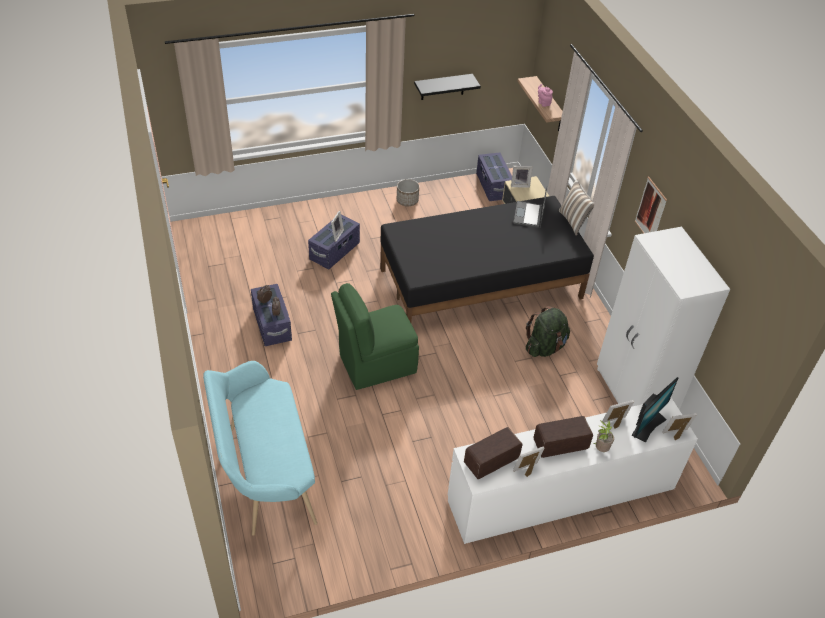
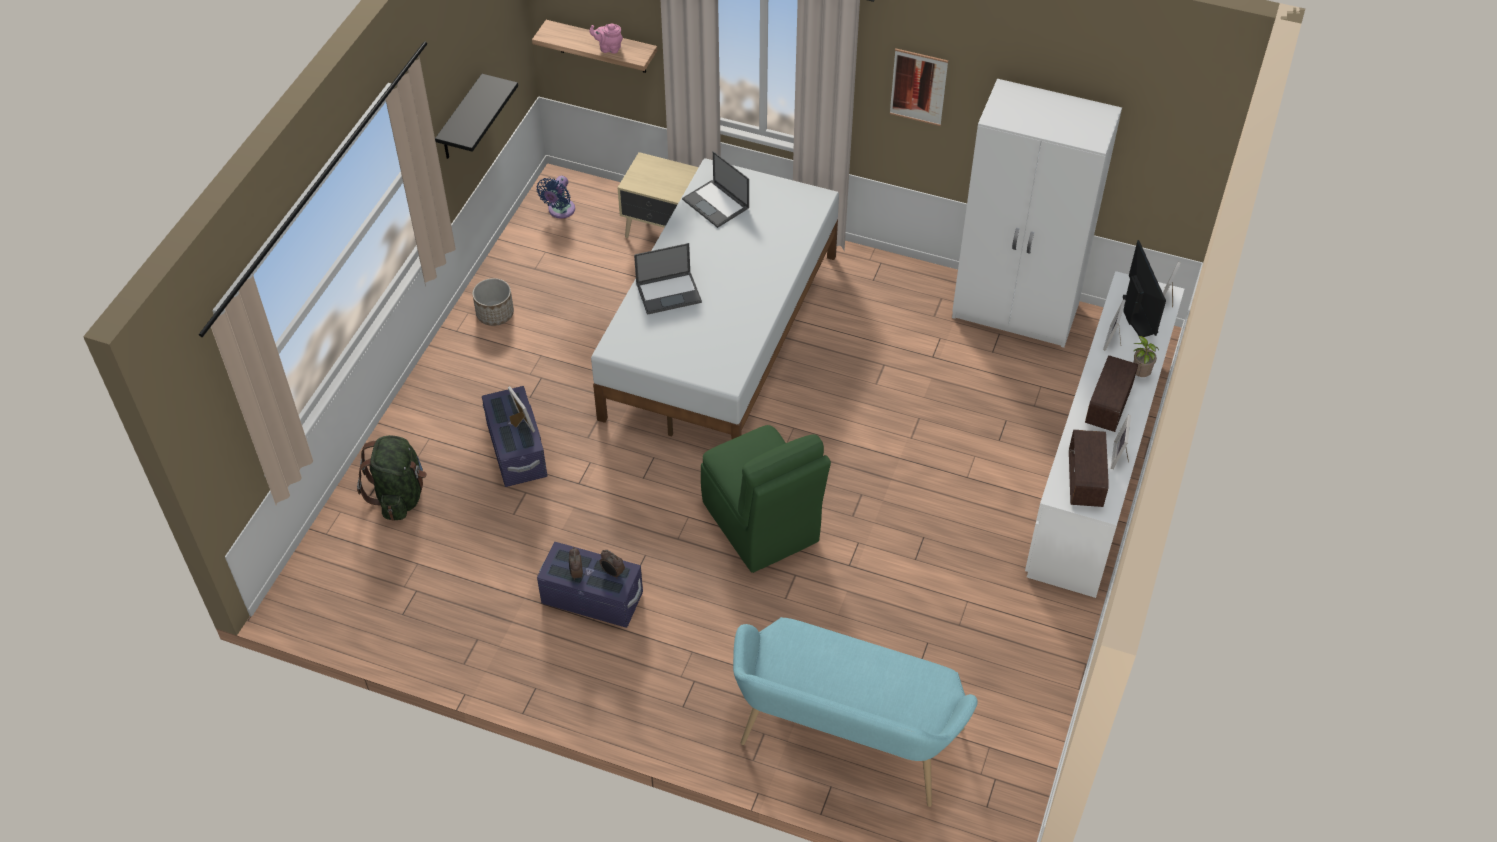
camera: 50 degrees left, 5 degrees up
(375, 364) = (761, 524): green chair -> green chair turned 45 degrees counterclockwise
(451, 229) = (669, 292): none -> laptop
(481, 284) = (723, 334): black bed -> white bed
(493, 187) = (560, 211): purple storage box -> blue fan
(519, 184) = (639, 177): picture frame -> none
(545, 347) = (879, 341): green backpack -> green backpack (400, 495)
(573, 221) = (768, 171): pillow -> none

